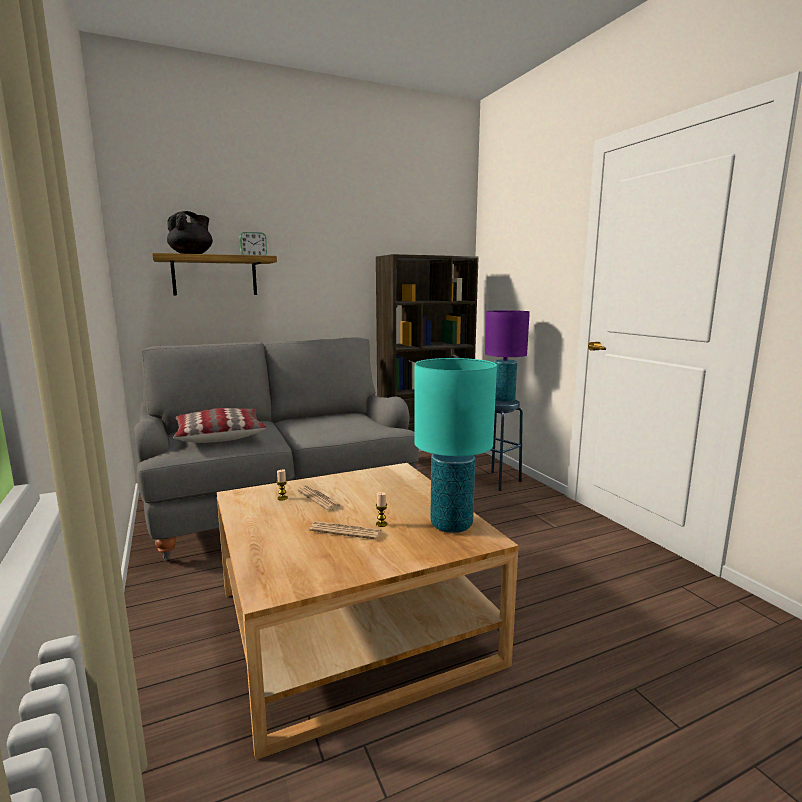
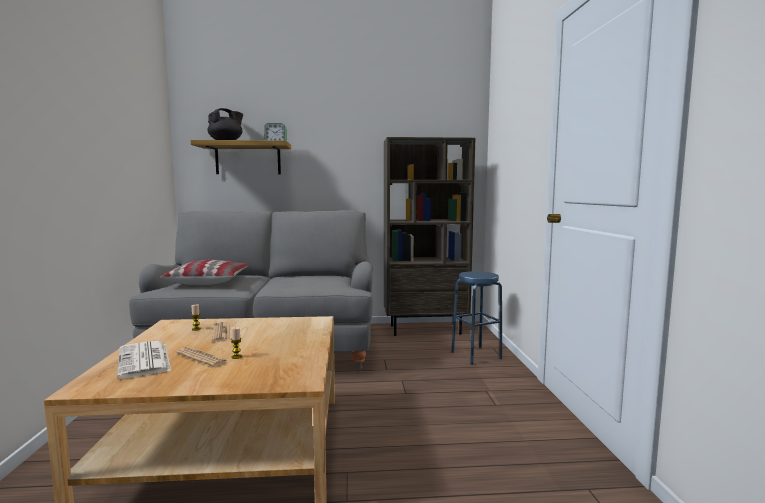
camera: 20 degrees right, 5 degrees down
(286, 545) = (145, 360): none -> newspaper
(451, 525) = (291, 366): turquoise table lamp -> none
(503, 400) = (483, 274): purple table lamp -> none

